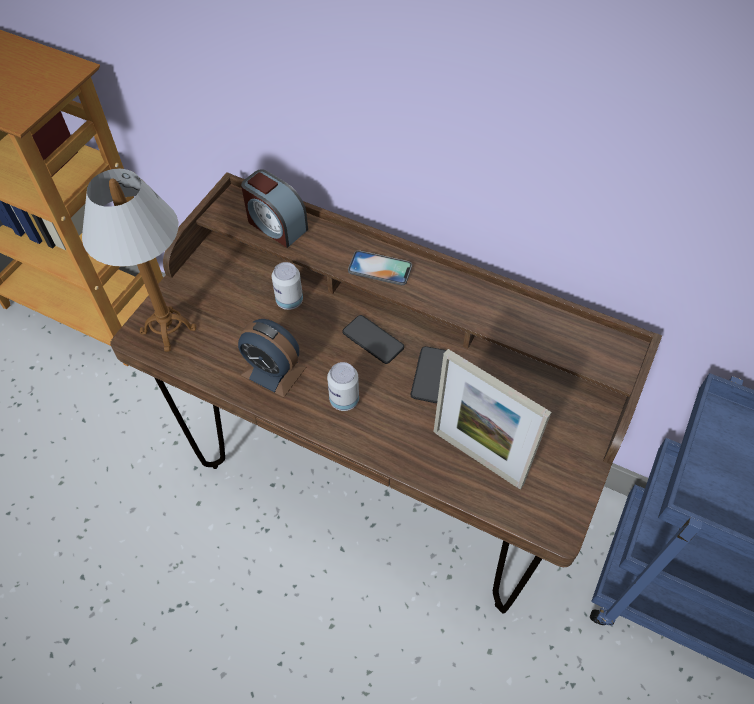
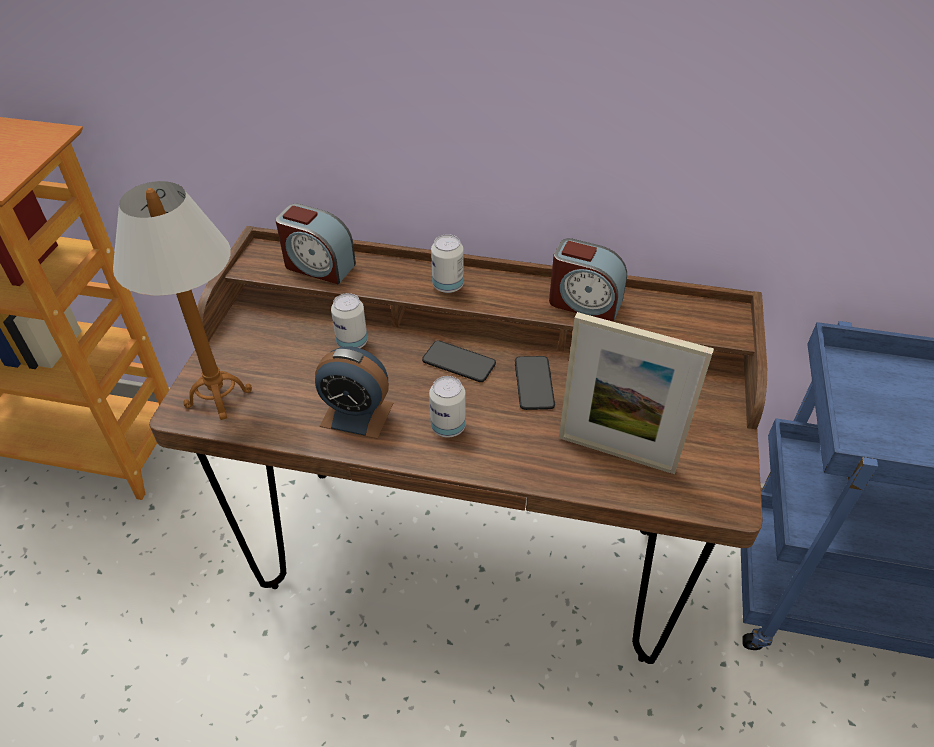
camera: 15 degrees left, 10 degrees down
(380, 268) = (448, 286): phone -> can
(494, 311) = (584, 303): none -> alarm clock

